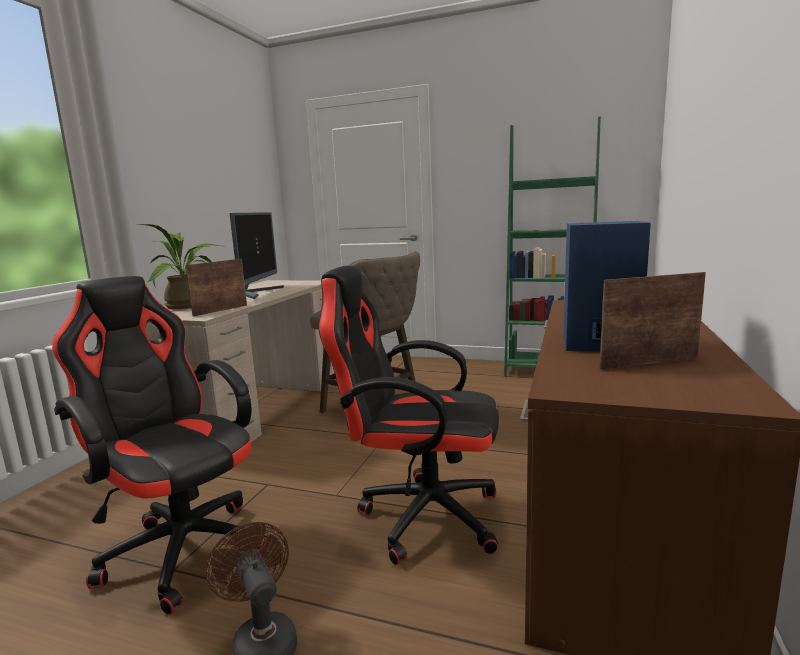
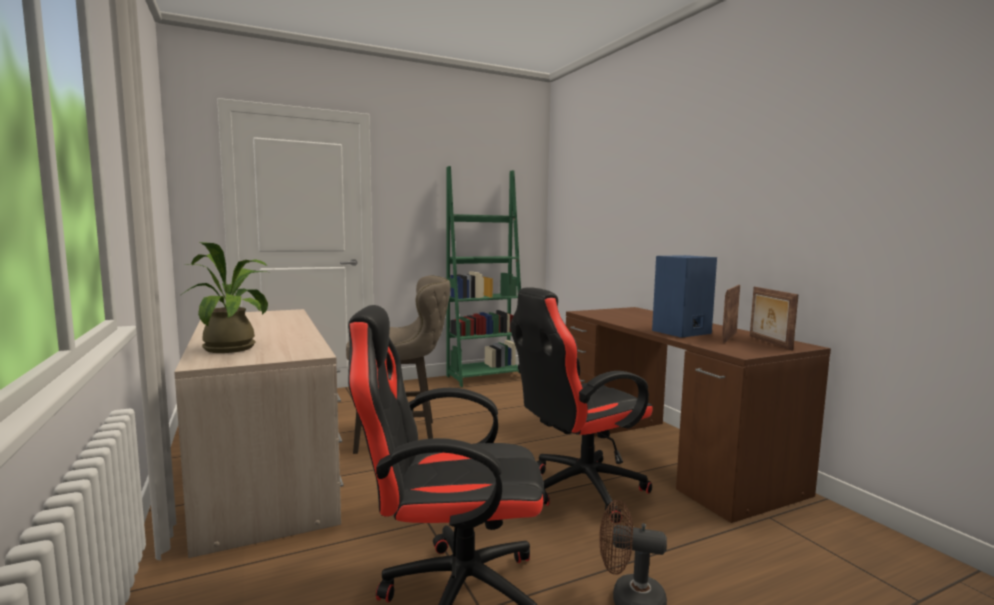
camera: 45 degrees left, 5 degrees down
(220, 310) = (306, 346): picture frame -> picture frame (768, 343)
(257, 293) = (265, 327): monitor -> none

